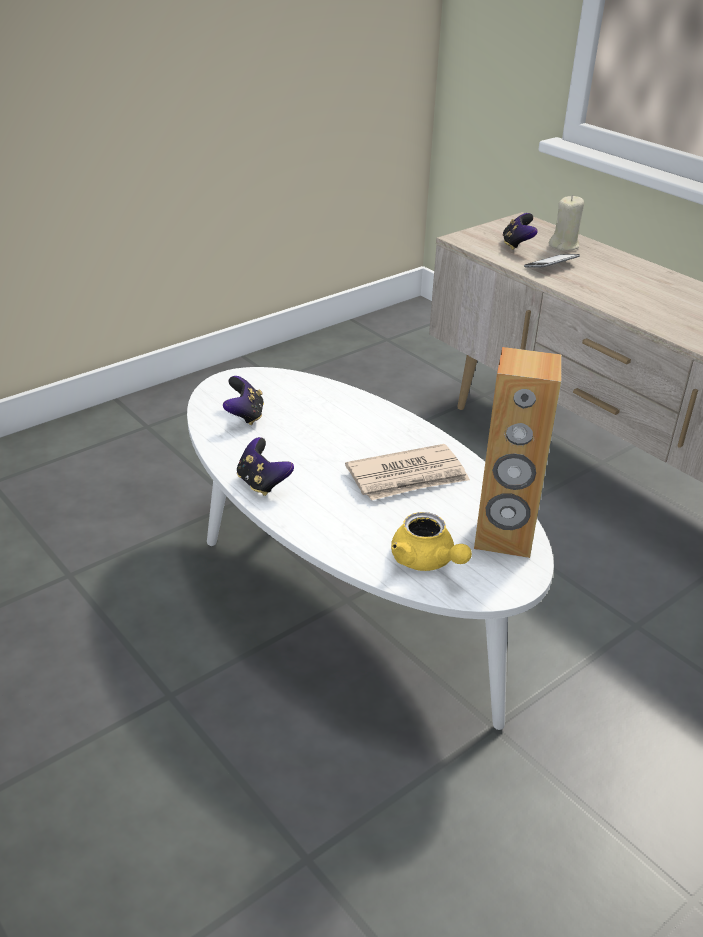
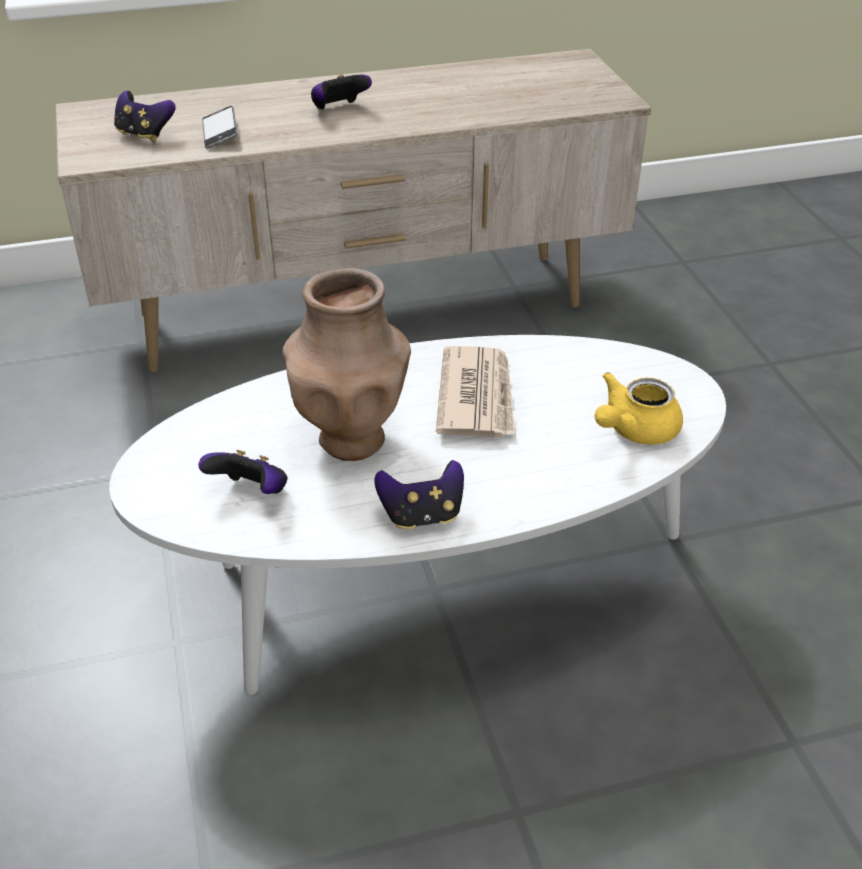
camera: 65 degrees left, 5 degrees up
(322, 437) = (352, 438): none -> brown vase
(427, 561) = (634, 430): yellow teapot -> yellow teapot turned 150 degrees clockwise
(504, 538) = (617, 368): brown speaker -> none
(564, 245) = (178, 110): beige candle -> none
(644, 294) = (339, 109): none -> game controller

